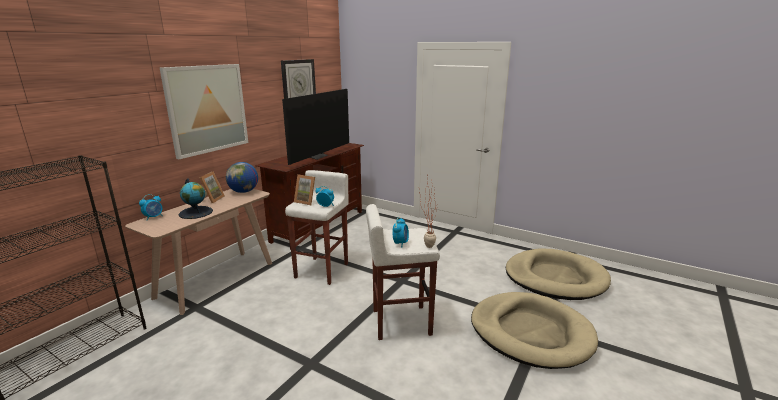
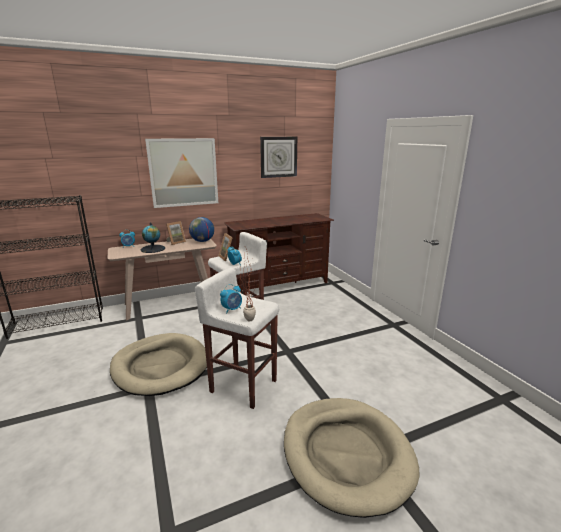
camera: 35 degrees right, 0 degrees up
(317, 156) = (277, 223): television -> none
(555, 278) = (452, 412): beige dog bed -> beige dog bed (160, 366)

